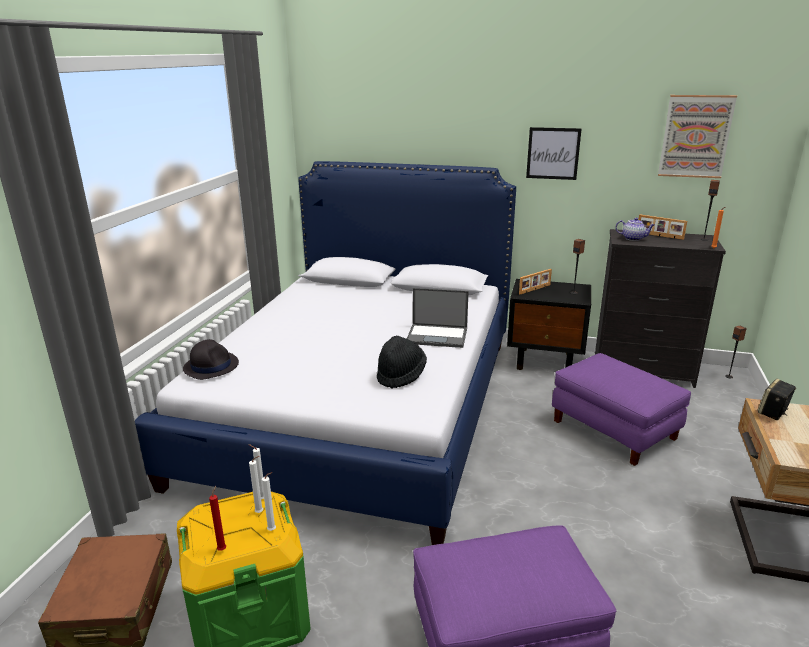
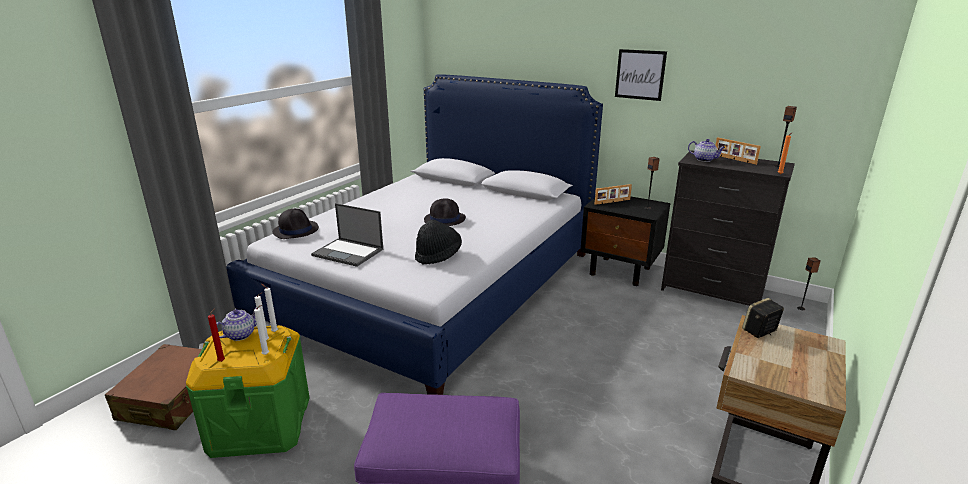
camera: 15 degrees right, 0 degrees up
(222, 510) = (240, 334): none -> teapot
(377, 330) = (445, 219): none -> black hat
(438, 336) = (493, 229): laptop -> laptop (349, 252)
(614, 429) = (651, 337): purple ottoman -> none
(695, 136) = (778, 62): picture -> none

